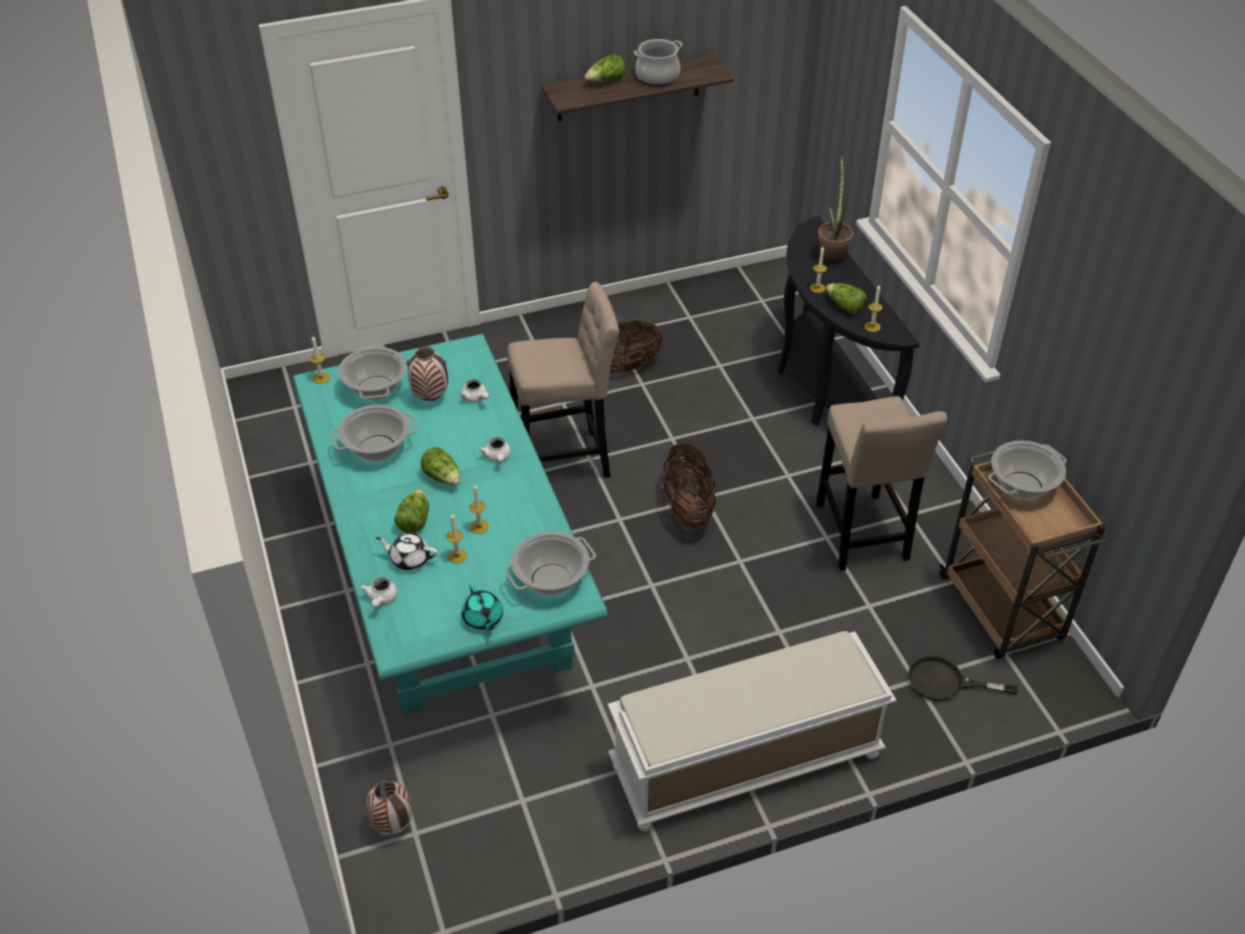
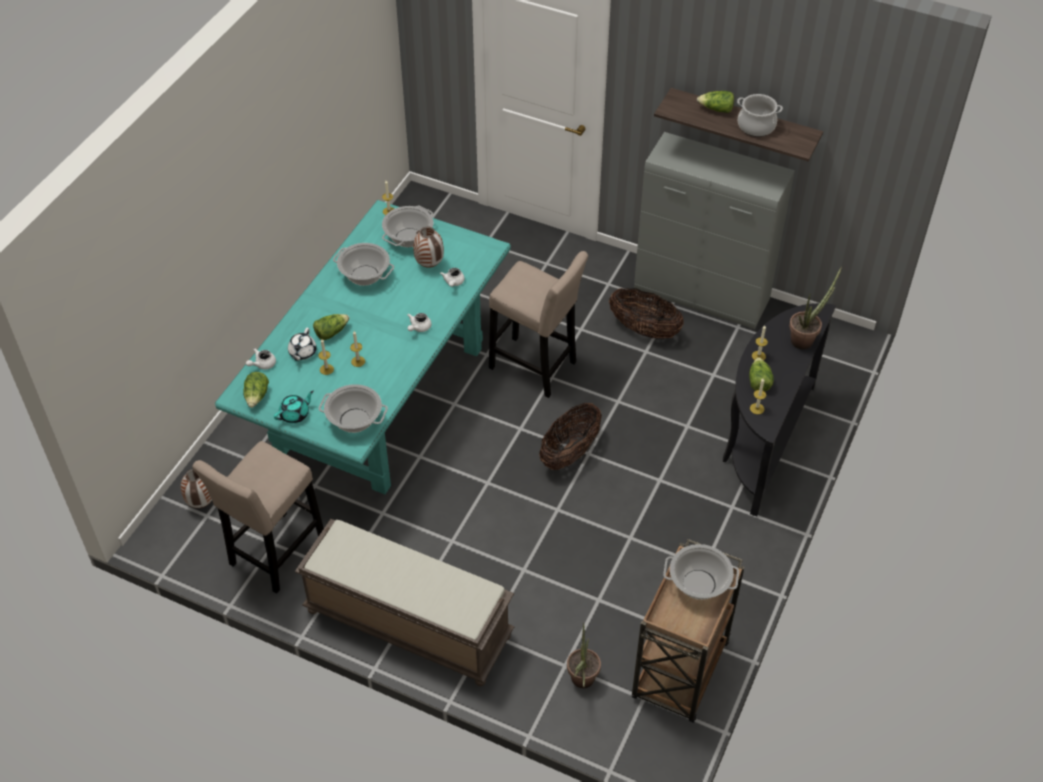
camera: 45 degrees right, 5 degrees up
(409, 559) = (302, 352): white teapot -> white teapot turned 135 degrees counterclockwise
(443, 477) = (376, 318): lettuce -> lettuce (257, 396)
(483, 619) = (295, 414): turquoise teapot -> turquoise teapot turned 150 degrees counterclockwise
(630, 311) = (702, 296): none -> grey cabinet
(744, 763) = (406, 624): white bench -> brown bench
(862, 536) = (653, 555): beige stool -> beige stool (274, 555)
(946, 682) = (581, 683): black frying pan -> potted plant

